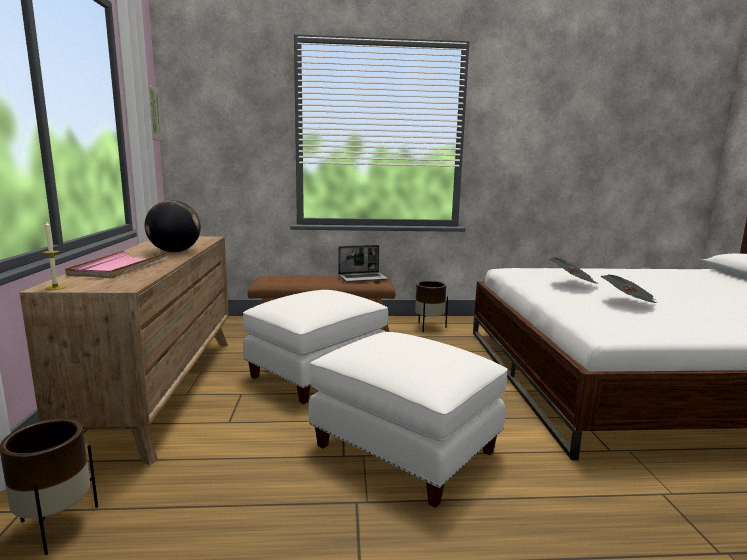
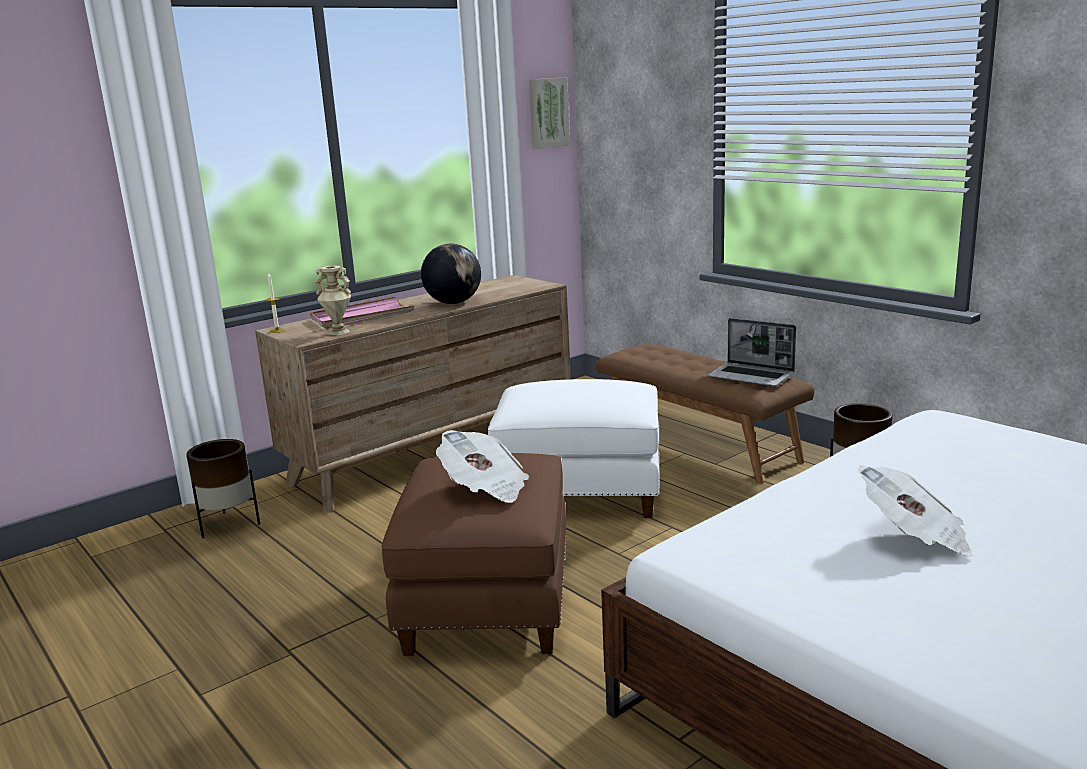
camera: 55 degrees right, 5 degrees up
(138, 278) = (338, 332): none -> beige vase
(406, 448) = (490, 602): white ottoman -> brown ottoman
(573, 283) = (939, 473): newspaper -> newspaper (485, 488)

